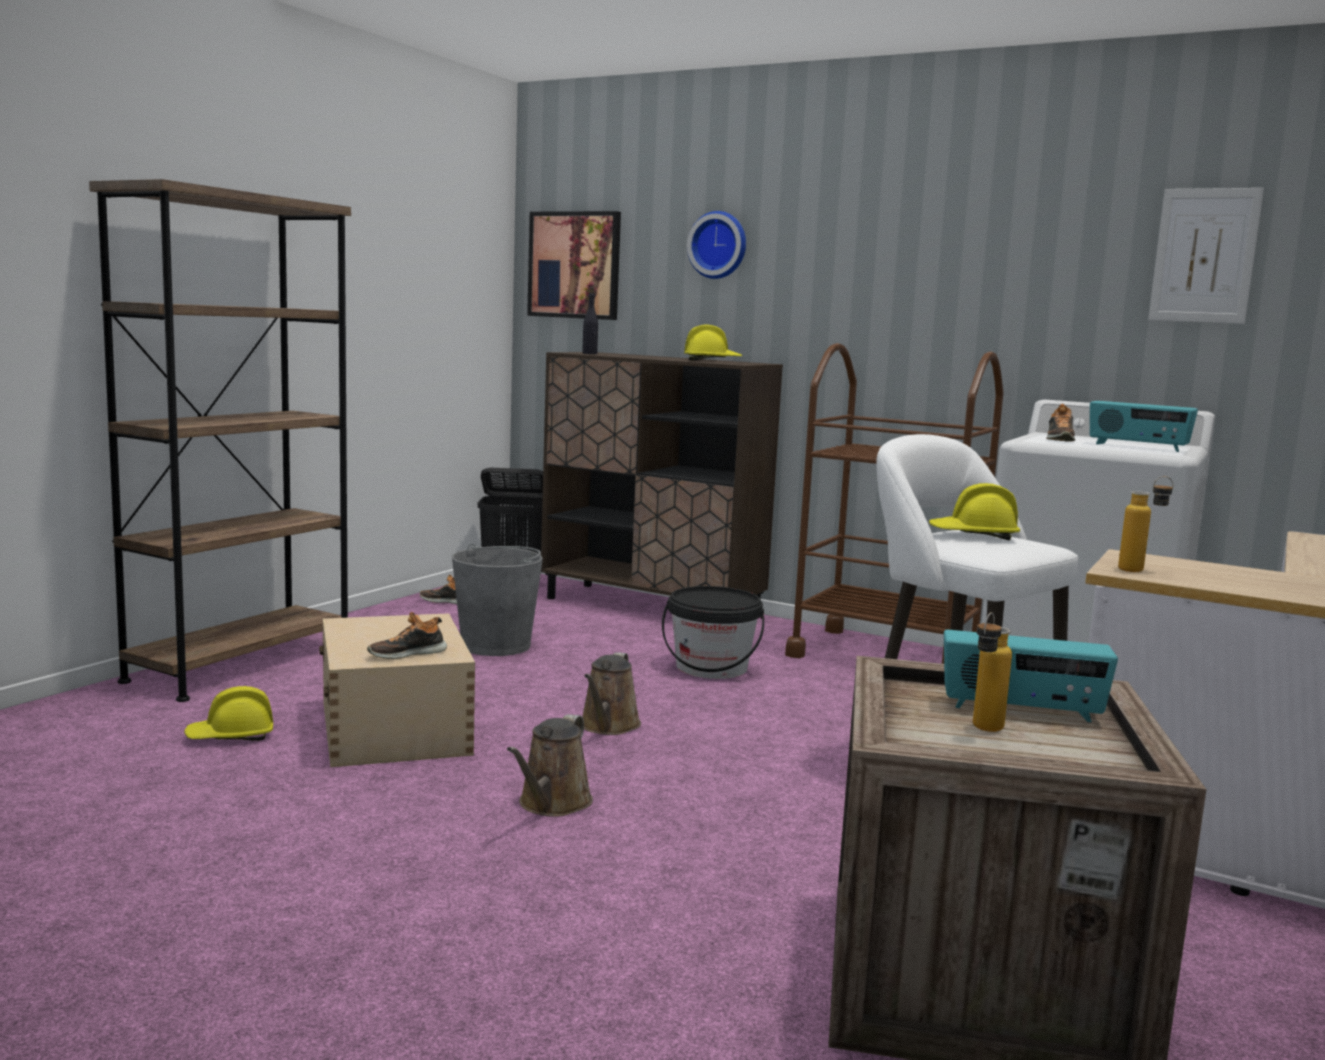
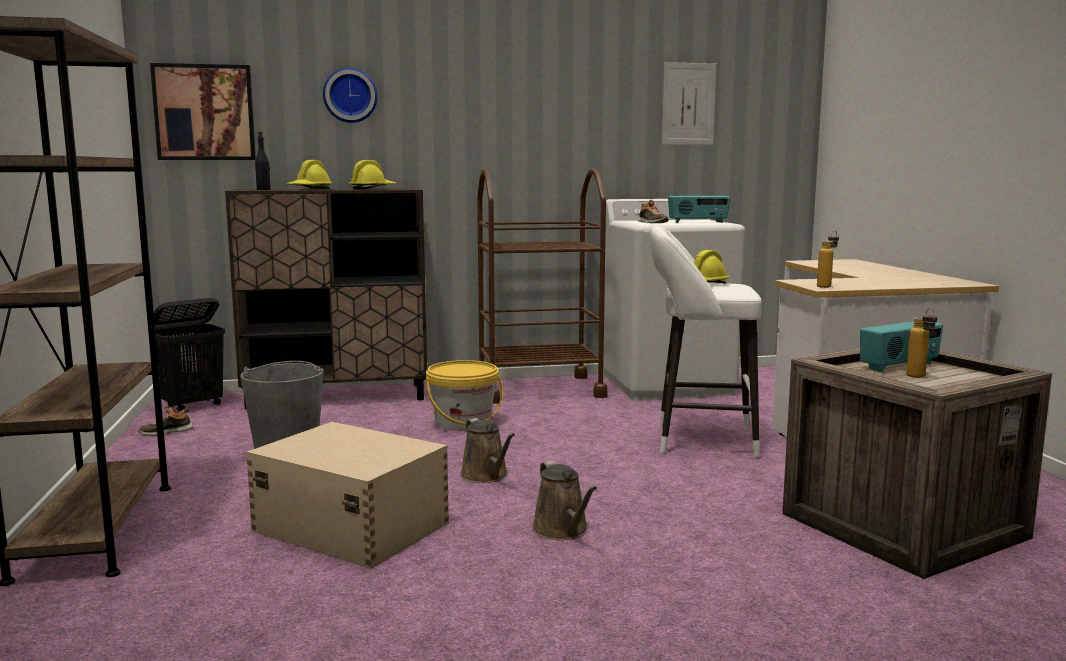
camera: 40 degrees left, 0 degrees up
(231, 736) = (236, 581): yellow hard hat -> yellow hard hat (310, 189)
(407, 653) = (388, 454): shoe -> none
(711, 668) = (463, 423): black bucket -> yellow bucket

